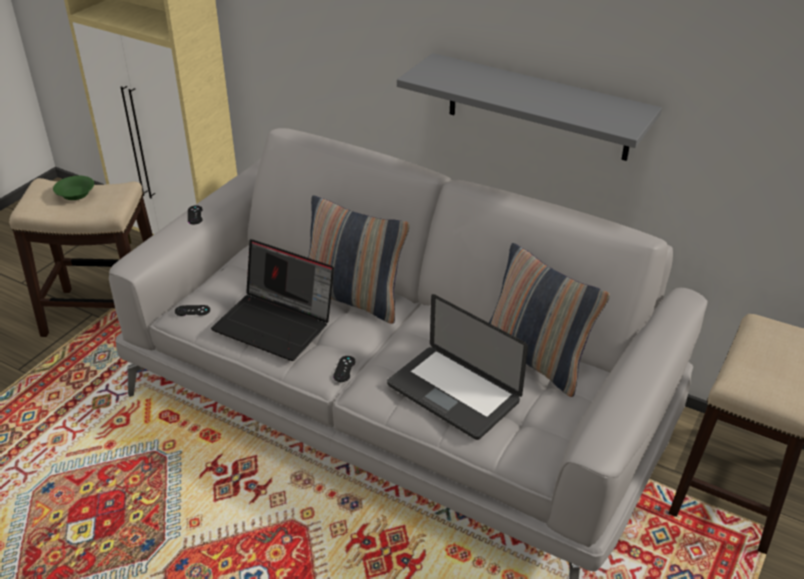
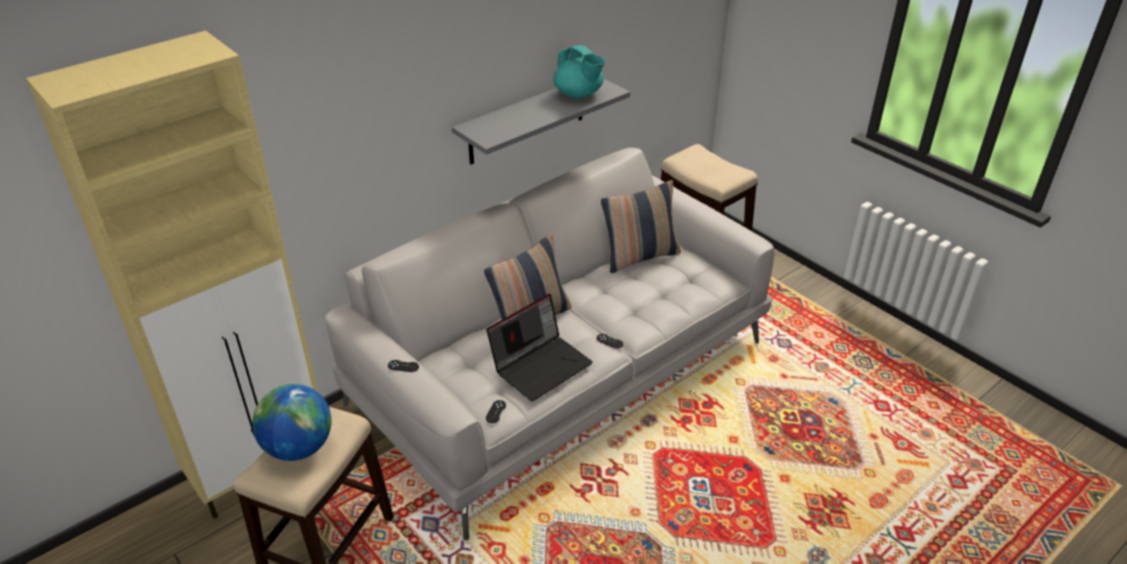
camera: 70 degrees left, 0 degrees up
(76, 195) = (299, 448): green bowl -> globe
(453, 393) = (657, 298): laptop -> none
(586, 107) = (579, 94): none -> turquoise teapot

